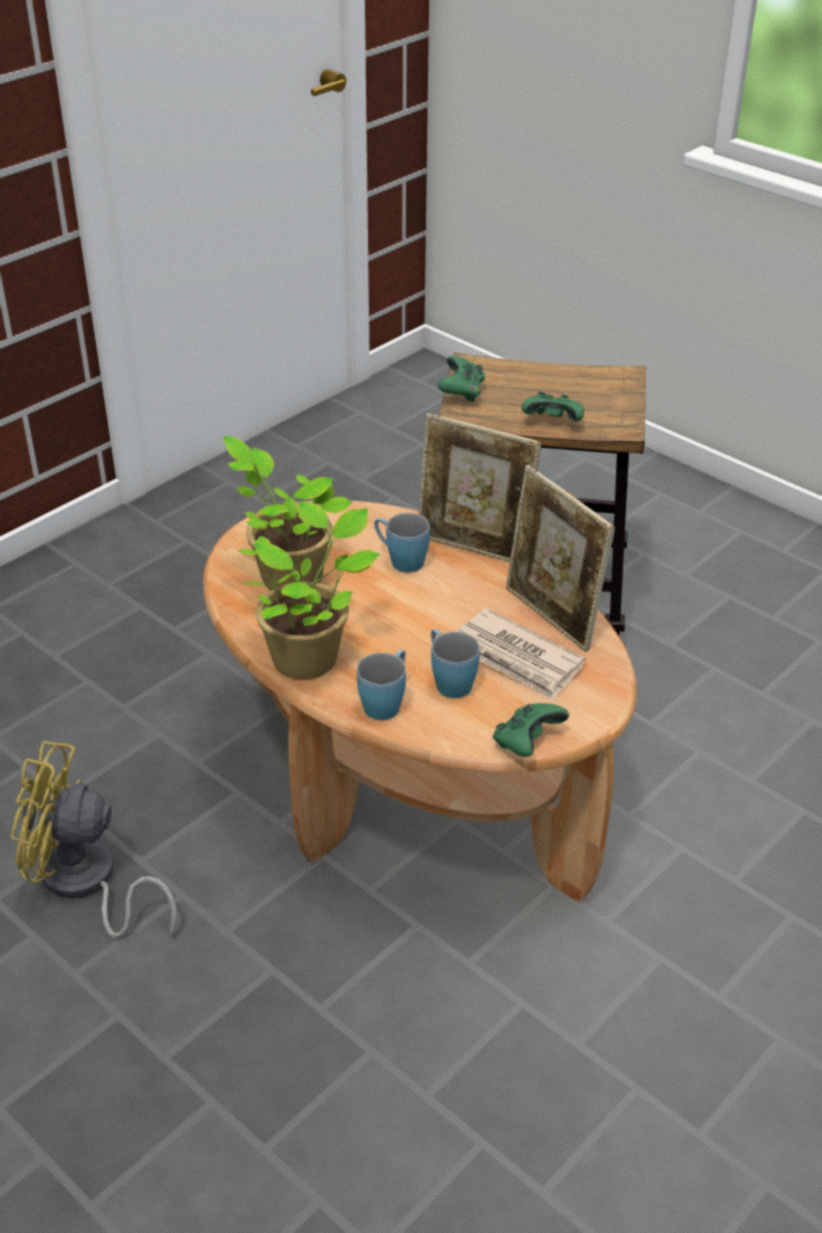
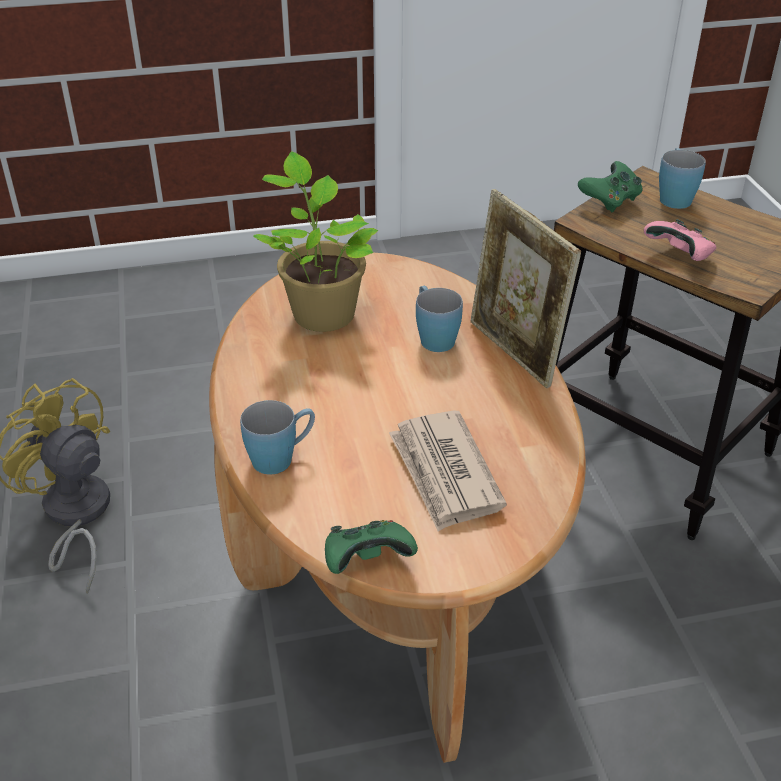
camera: 35 degrees right, 0 degrees up
(309, 657) = (263, 387): potted plant -> none
(448, 681) = (358, 464): blue mug -> blue mug (674, 197)
(551, 617) = (522, 449): picture frame -> none
(553, 421) = (680, 256): green game controller -> pink game controller

